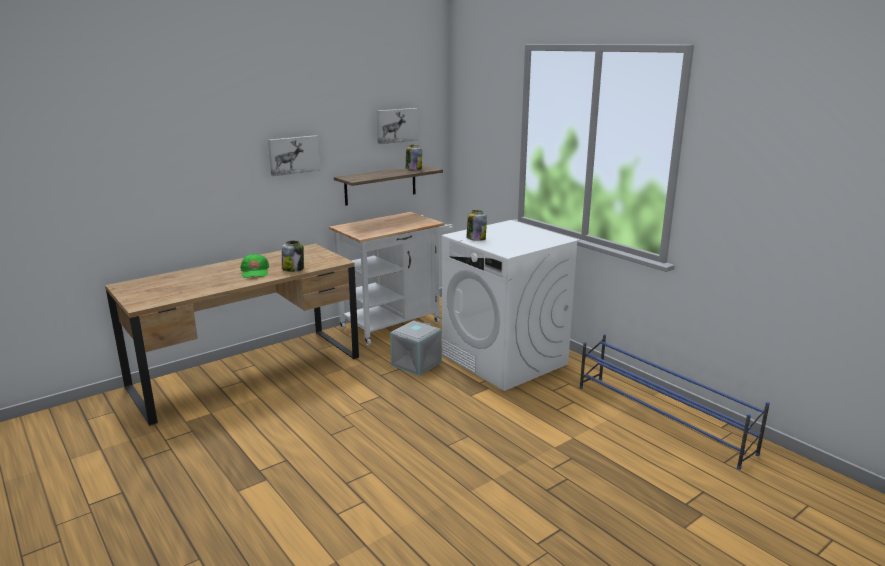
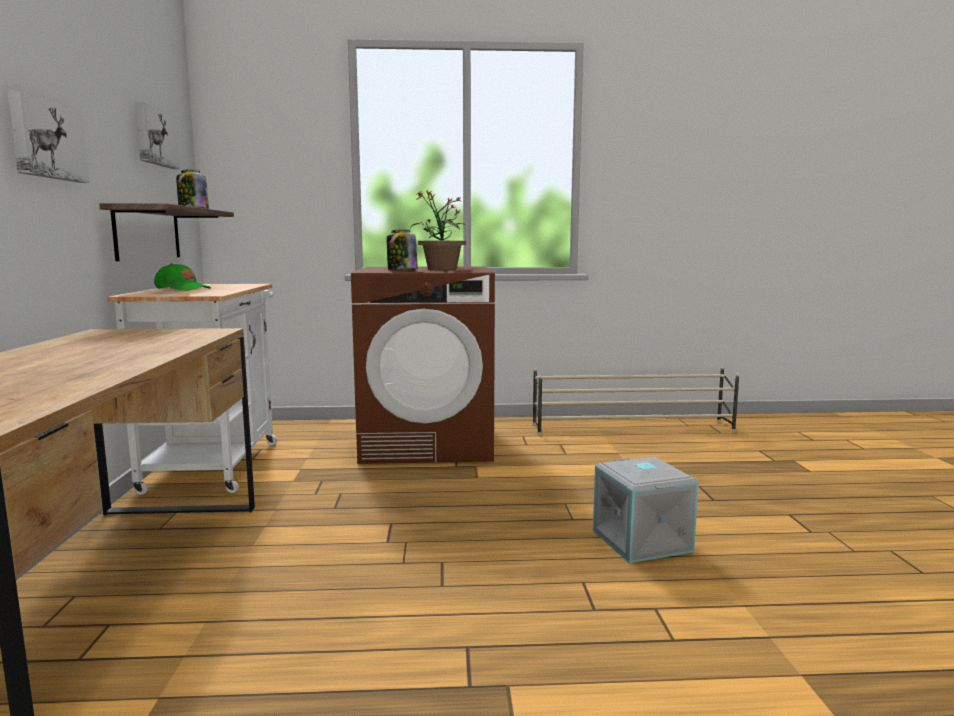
camera: 55 degrees left, 10 degrees down
(255, 272) = (101, 356): green cap -> green cap (182, 289)
(293, 269) = (168, 344): jar -> none
(417, 364) = (350, 481): grey storage box -> grey storage box (643, 541)
(505, 360) = (428, 443): white washing machine -> brown washing machine
(513, 241) = (441, 269): none -> potted plant
(662, 419) = (633, 428): blue shoe rack -> beige shoe rack

